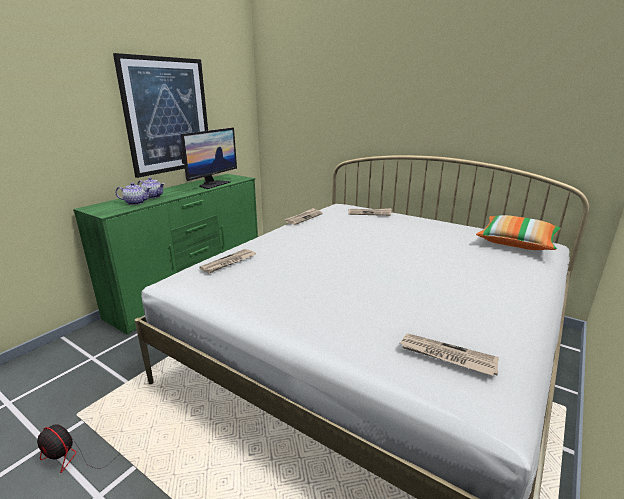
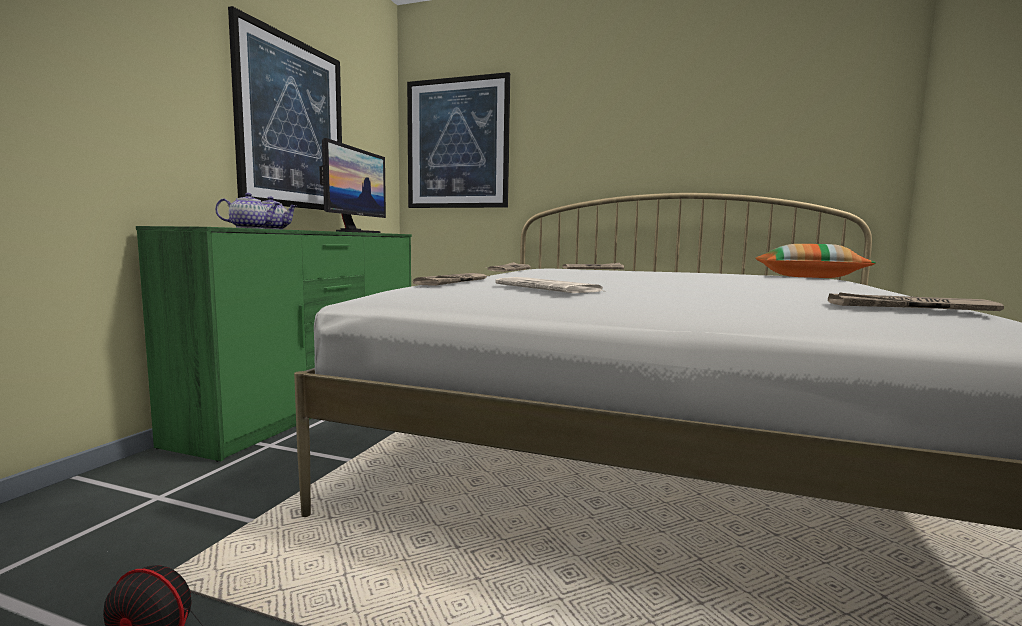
camera: 15 degrees left, 15 degrees down
(268, 285) = (549, 288): none -> newspaper
(292, 104) = (457, 144): none -> picture

